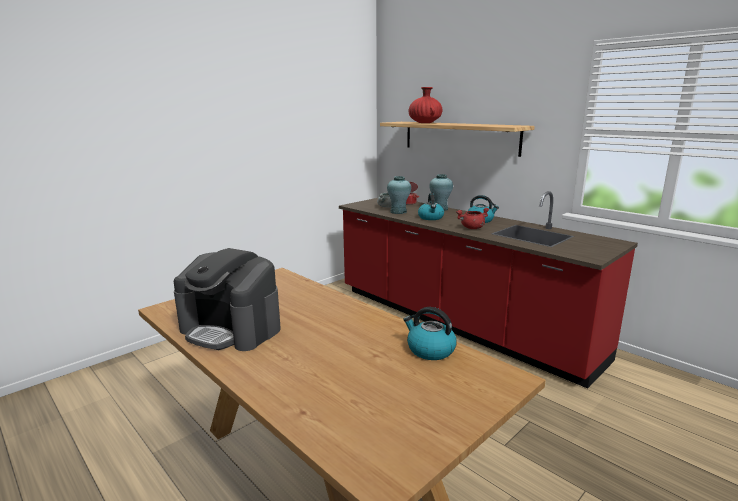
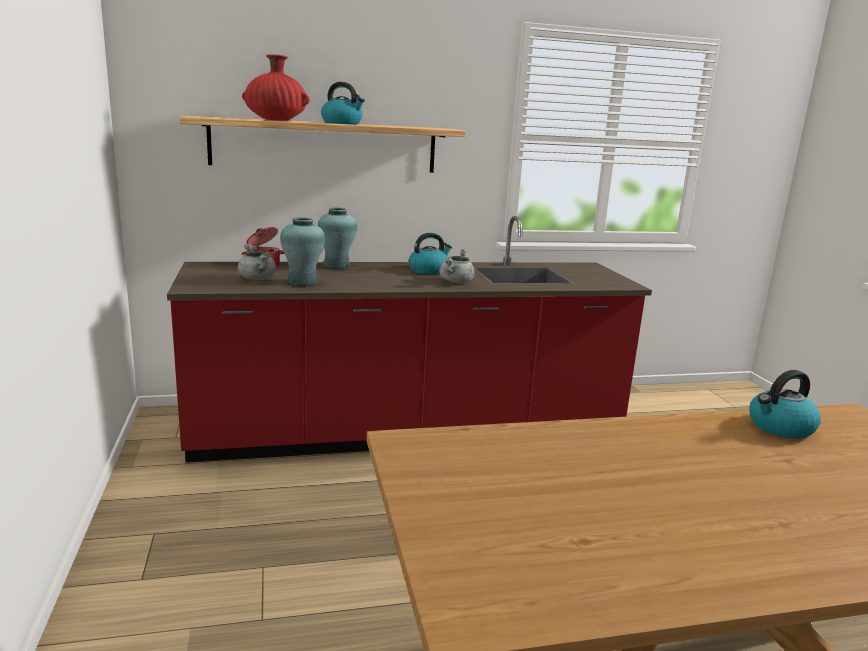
camera: 60 degrees left, 0 degrees up
(231, 329) = (645, 547): coffee machine -> none
(431, 218) = (371, 280): kettle -> kettle (342, 123)
(472, 228) = (456, 282): red cooking pot -> grey cooking pot

